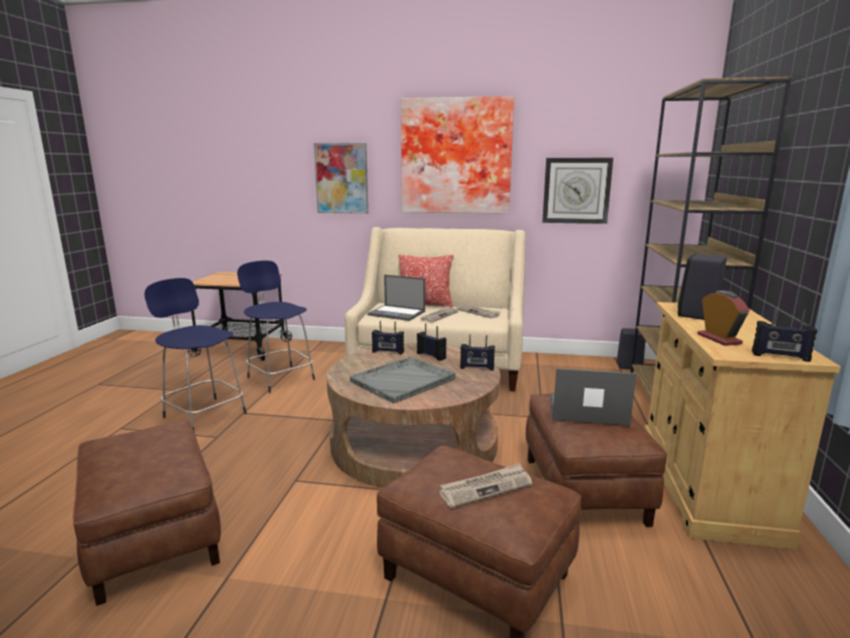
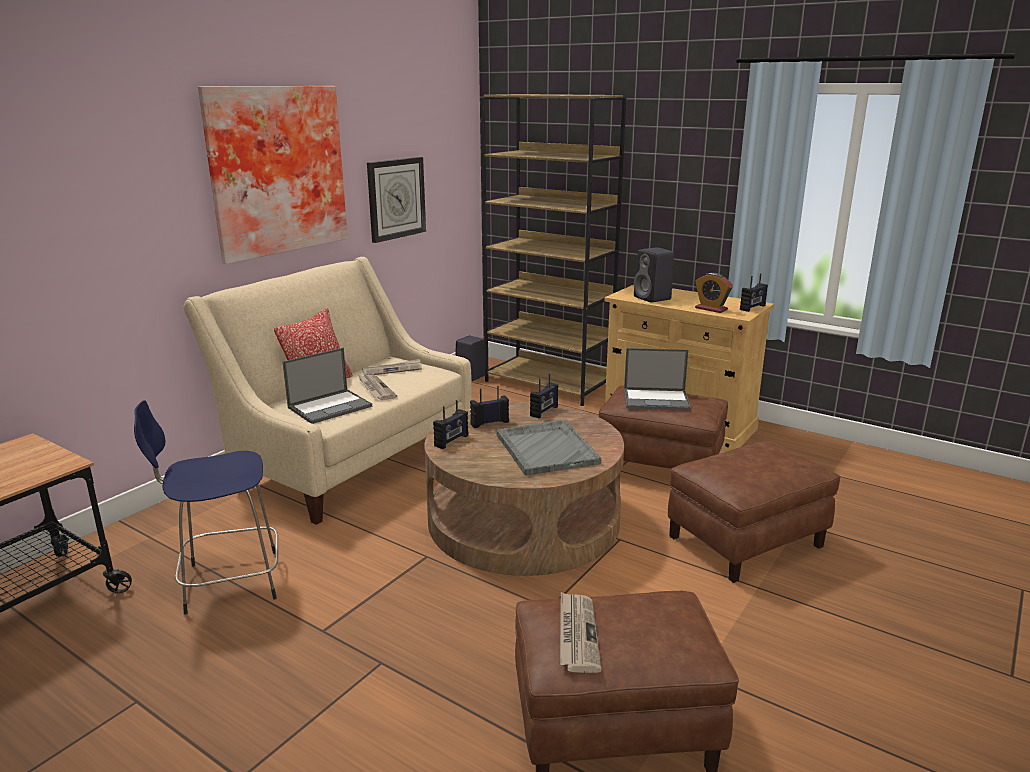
camera: 65 degrees left, 5 degrees up
(203, 414) = (286, 672): blue stool -> none
(341, 178) = (113, 227): picture -> none
(486, 488) = (760, 463): newspaper -> newspaper (577, 634)
(586, 410) = (657, 400): laptop -> laptop turned 120 degrees counterclockwise
(719, 339) = (711, 309): alarm clock -> alarm clock turned 150 degrees counterclockwise

